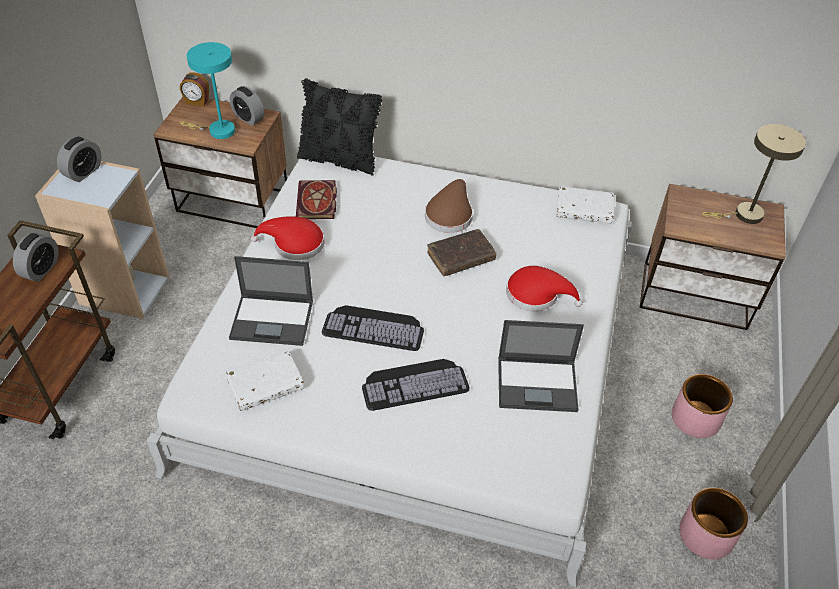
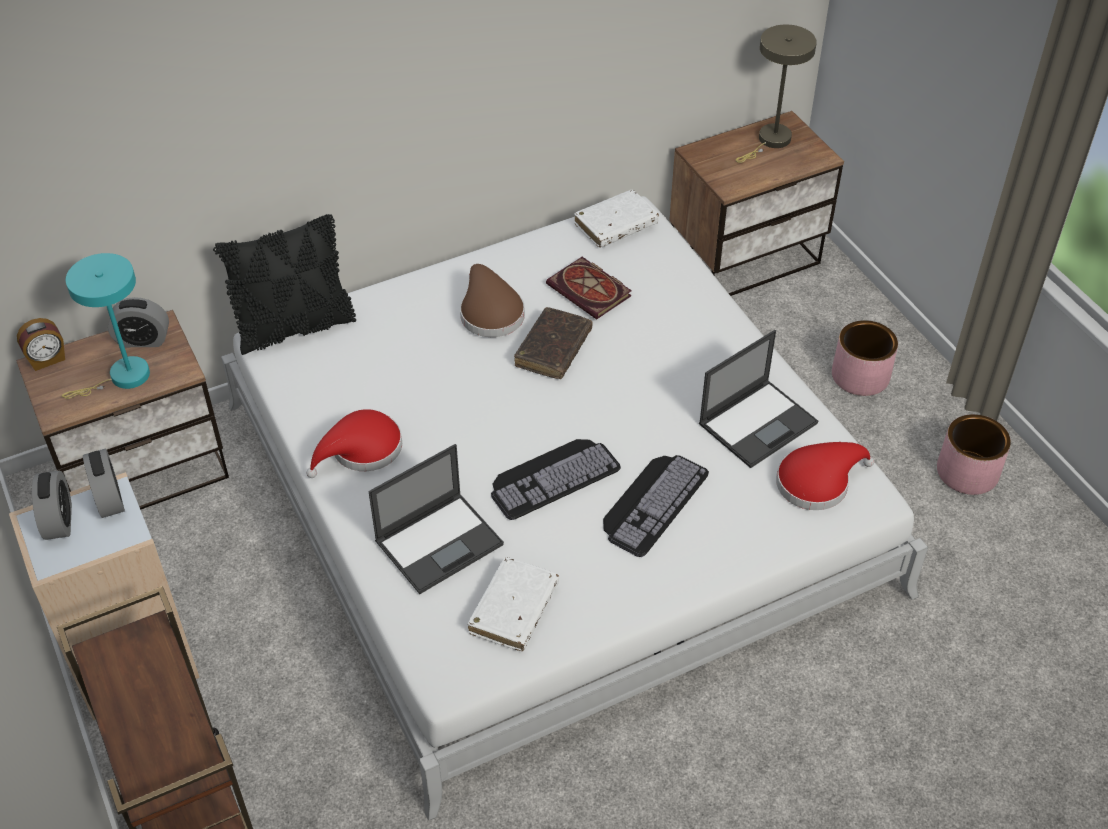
camera: 40 degrees left, 0 degrees up
(41, 269) = (141, 665): alarm clock -> alarm clock (109, 499)
(317, 202) = (330, 390): book -> book (591, 291)
(536, 294) = (664, 339): red hat -> red hat (817, 481)

